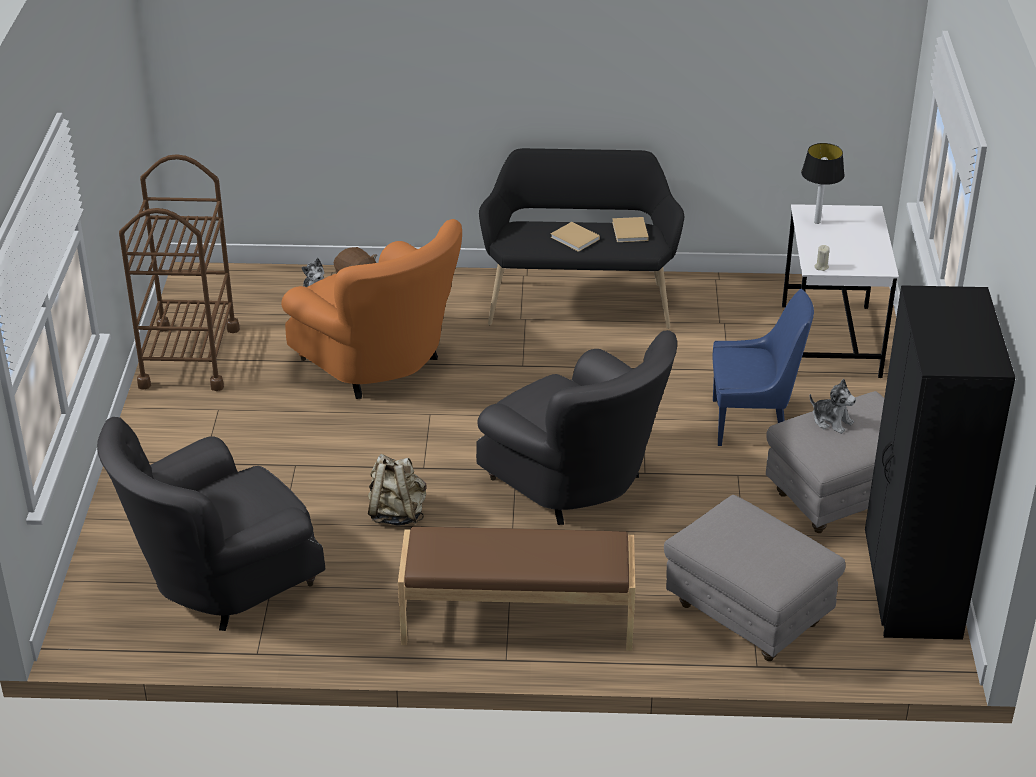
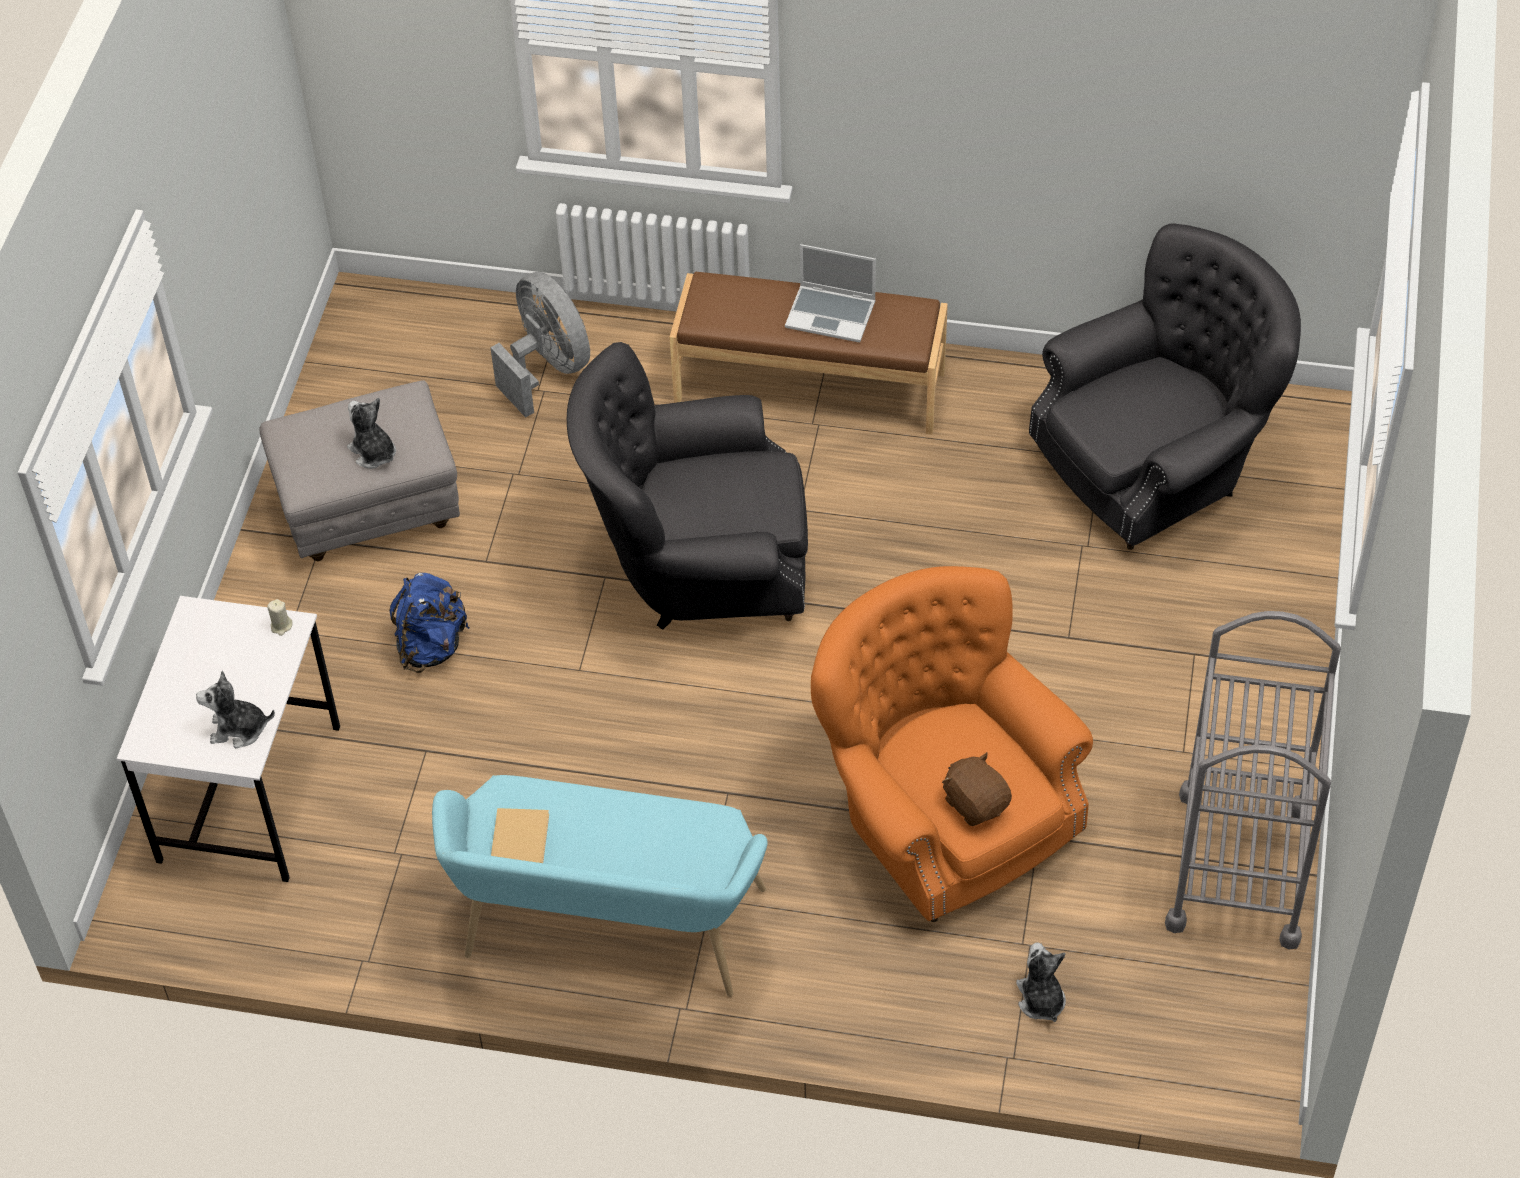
camera: 170 degrees left, 15 degrees up
(189, 357) = (1239, 867): brown cart -> grey cart
(397, 513) = (936, 545): beige backpack -> none
(497, 553) = (832, 314): none -> laptop
(576, 239) = (612, 830): beige book -> none
(576, 484) = (699, 567): grey armchair -> grey armchair turned 60 degrees counterclockwise
(579, 300) = (607, 933): black bench -> turquoise bench
(749, 615) = (547, 368): grey ottoman -> grey fan
(753, 423) = (431, 646): blue chair -> blue backpack
(816, 221) = (238, 729): table lamp -> plush toy
(910, 589) = (352, 381): black wardrobe -> none

